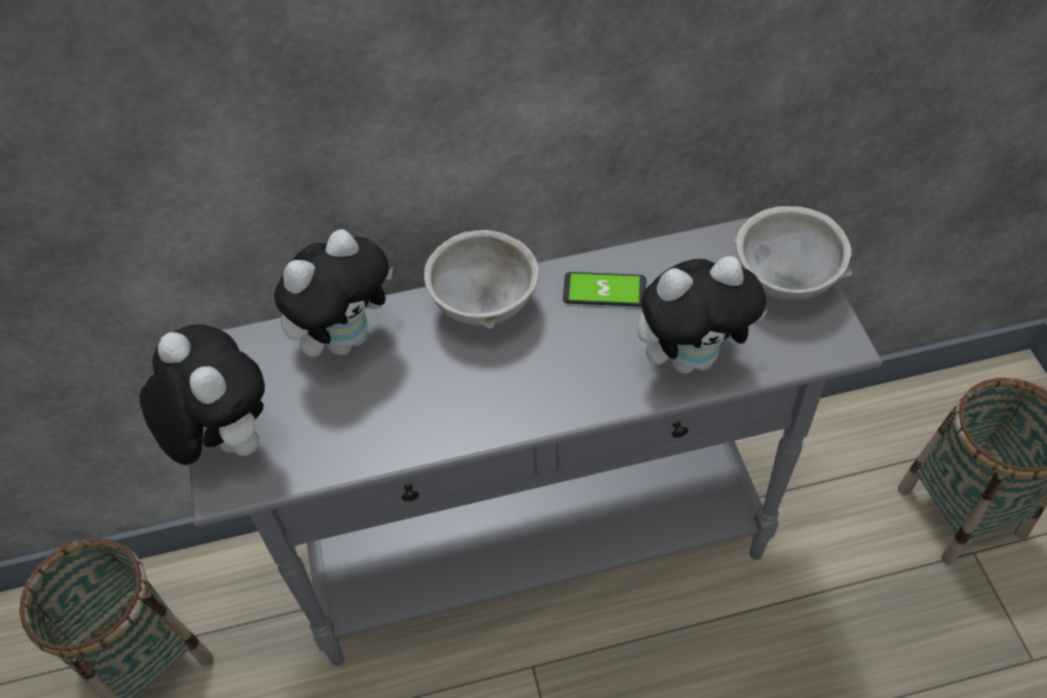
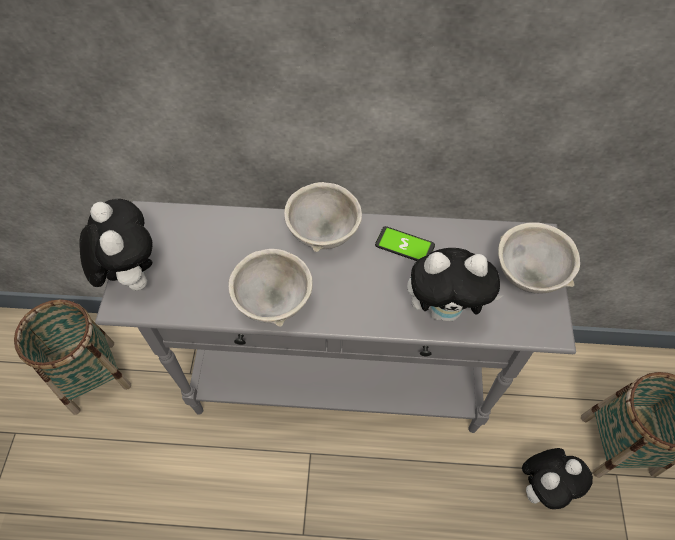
camera: 15 degrees right, 5 degrees up
(346, 338) = (229, 229): plush toy -> plush toy (542, 486)
(452, 415) = (275, 301): none -> grey bowl

